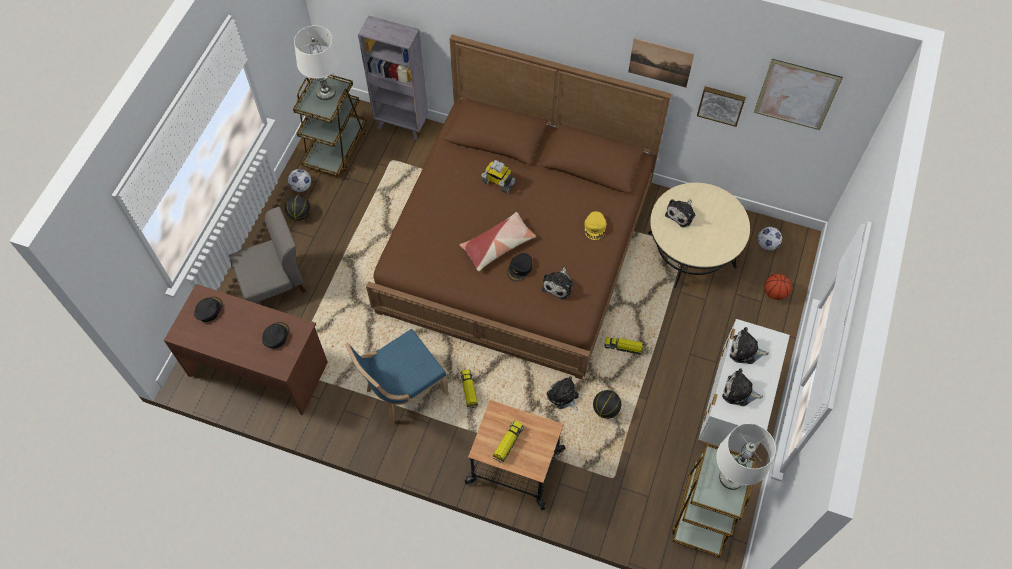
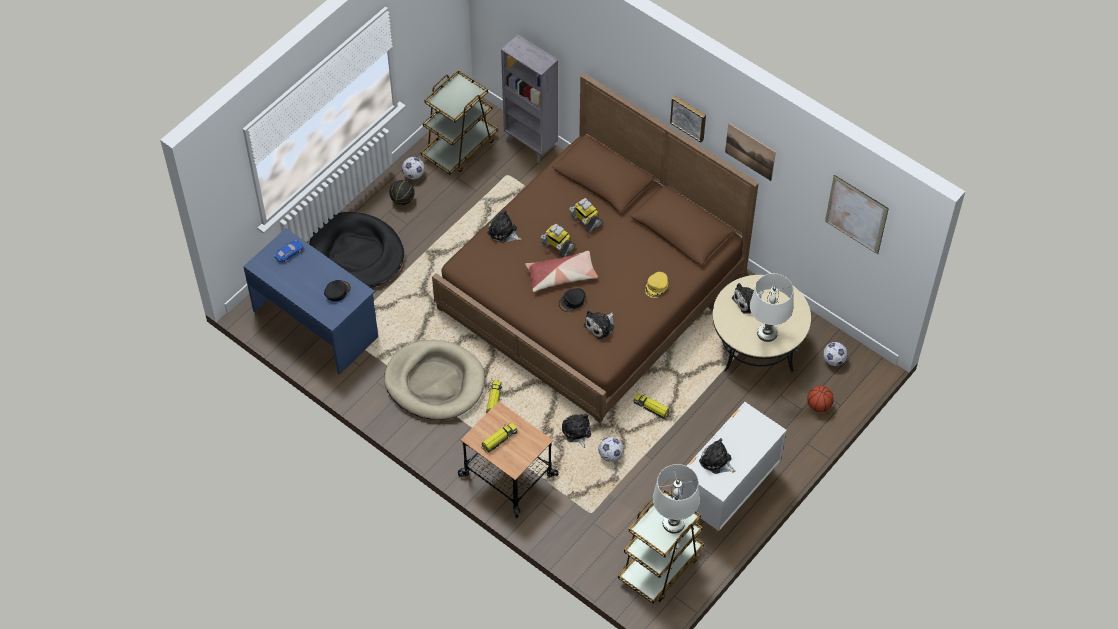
camera: 20 degrees right, 5 degrees down
(209, 310) = (289, 253): black cap -> blue toy car
(259, 368) = (316, 323): brown desk -> blue desk
(274, 282) = (356, 254): grey chair -> black dog bed
(325, 92) = (460, 93): white table lamp -> white table lamp (767, 333)
(403, 391) = (435, 382): blue chair -> beige dog bed
(481, 216) = (557, 246): none -> toy robot
(605, 409) = (610, 455): basketball -> football
(721, 104) = (800, 206): picture -> picture (689, 117)
(745, 351) = (739, 430): plush toy -> plush toy (503, 232)

